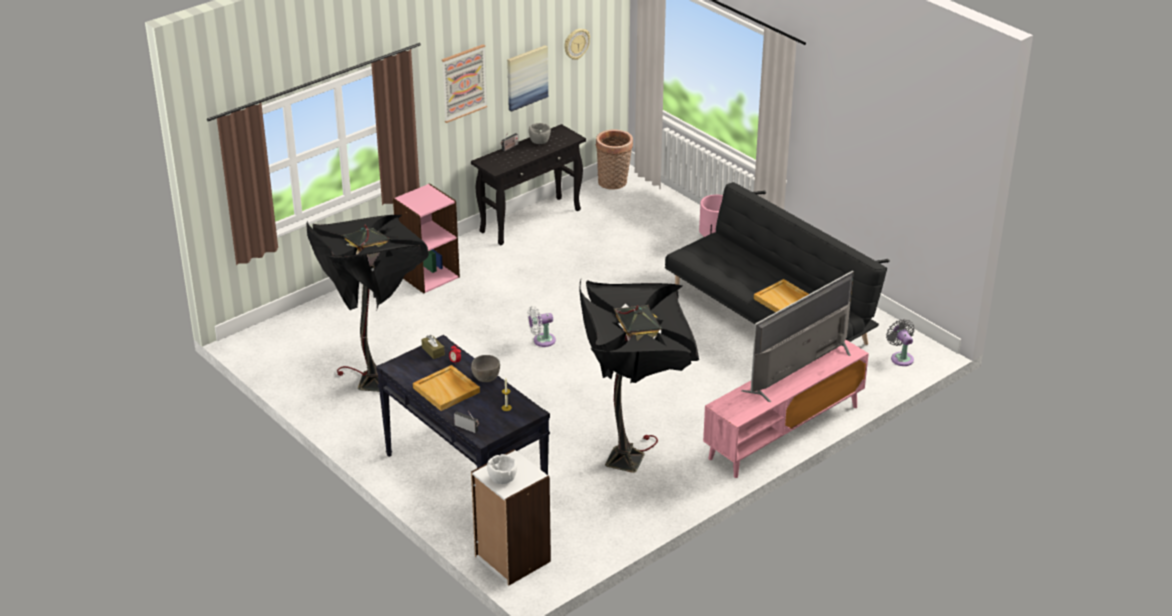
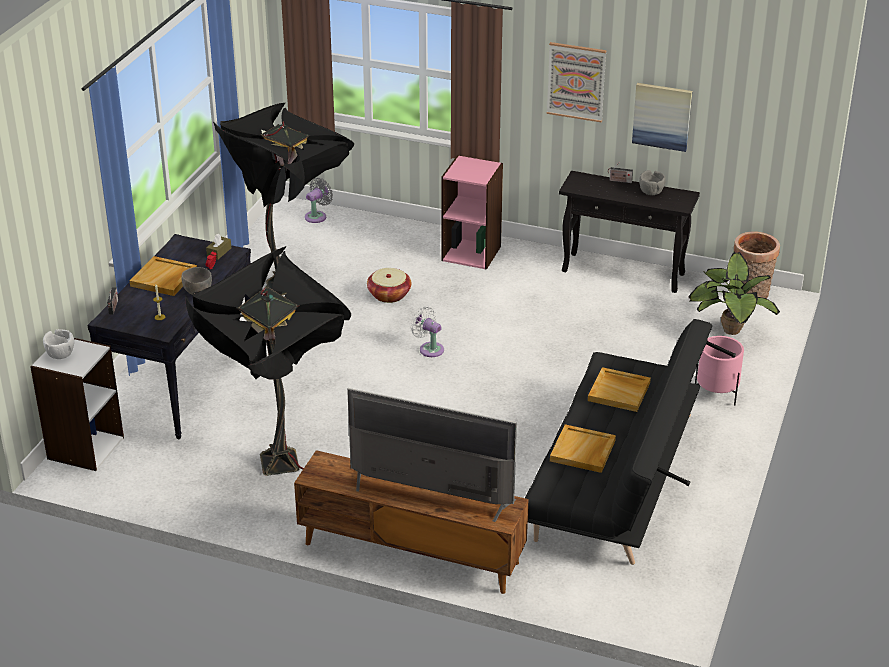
camera: 60 degrees right, 0 degrees up
(446, 334) = (389, 295): none -> basket
(576, 44) = (738, 110): wall clock -> none
(648, 208) = (729, 331): none -> potted plant
(729, 261) = (619, 391): none -> beige tray
(784, 432) = (410, 553): pink tv stand -> brown tv stand
(901, 357) = (632, 599): grey fan -> grey fan (317, 216)

